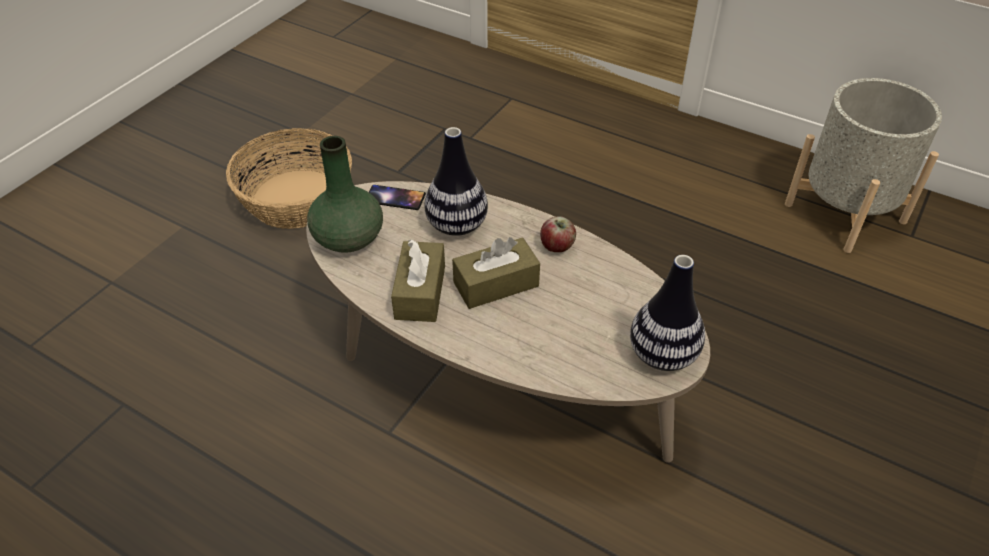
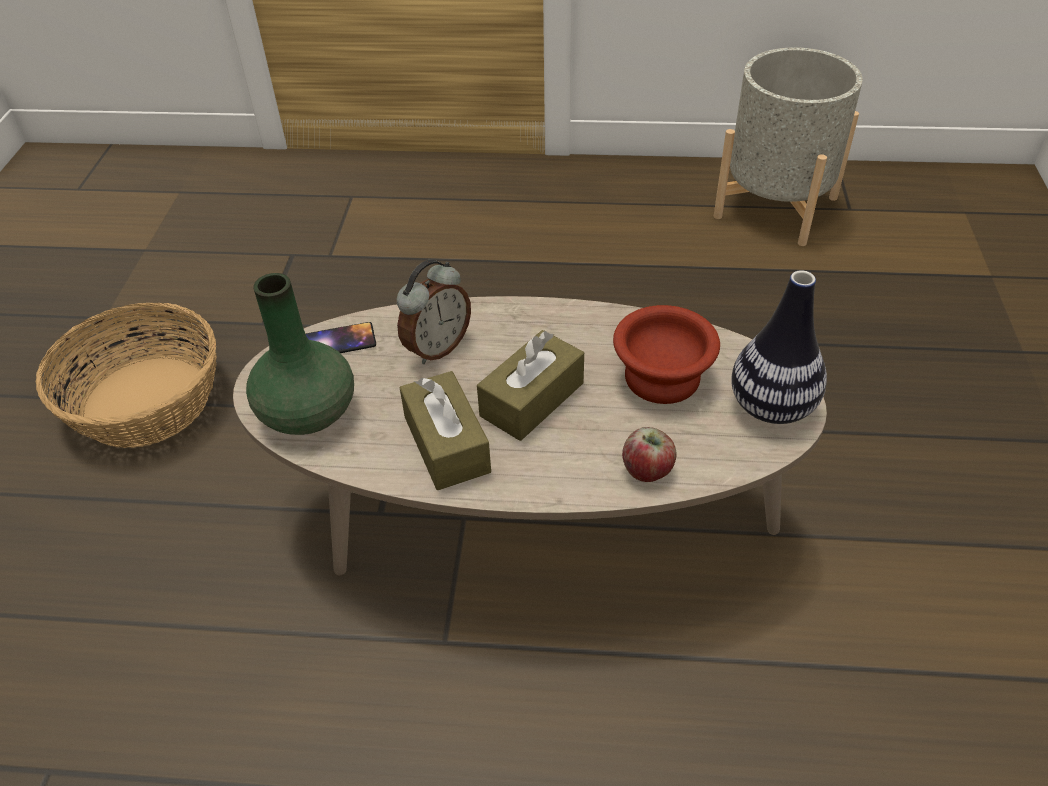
camera: 25 degrees left, 0 degrees up
(457, 225) = (436, 347): vase -> alarm clock
(557, 246) = (572, 330): apple -> apple (647, 470)
(598, 302) = (662, 375): none -> brown bowl

